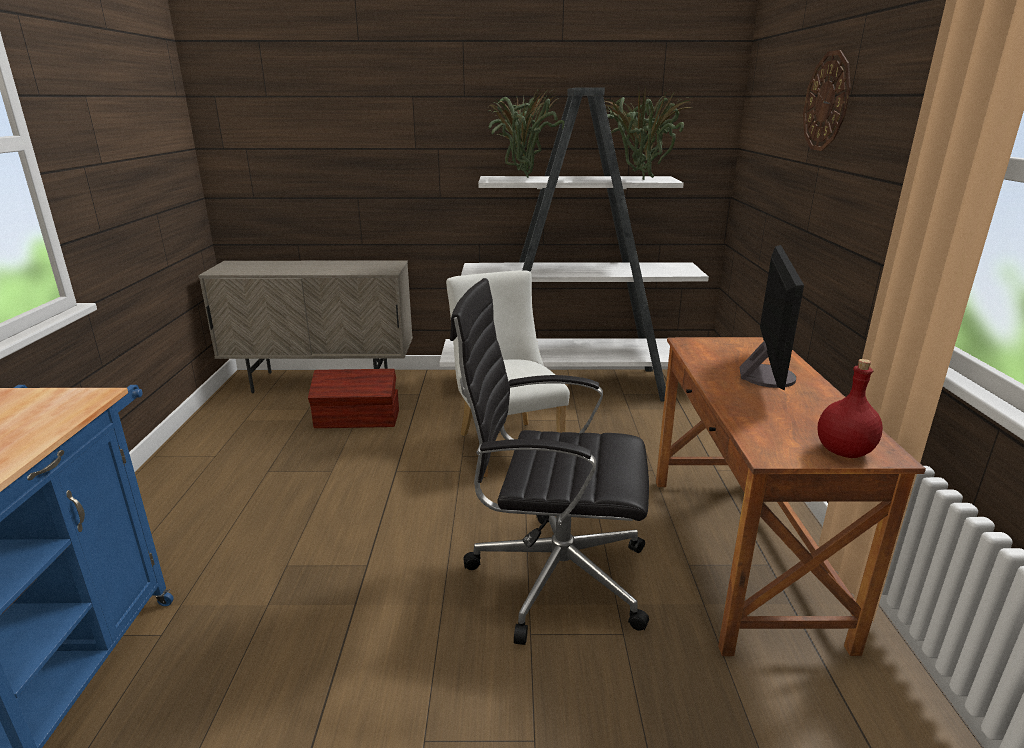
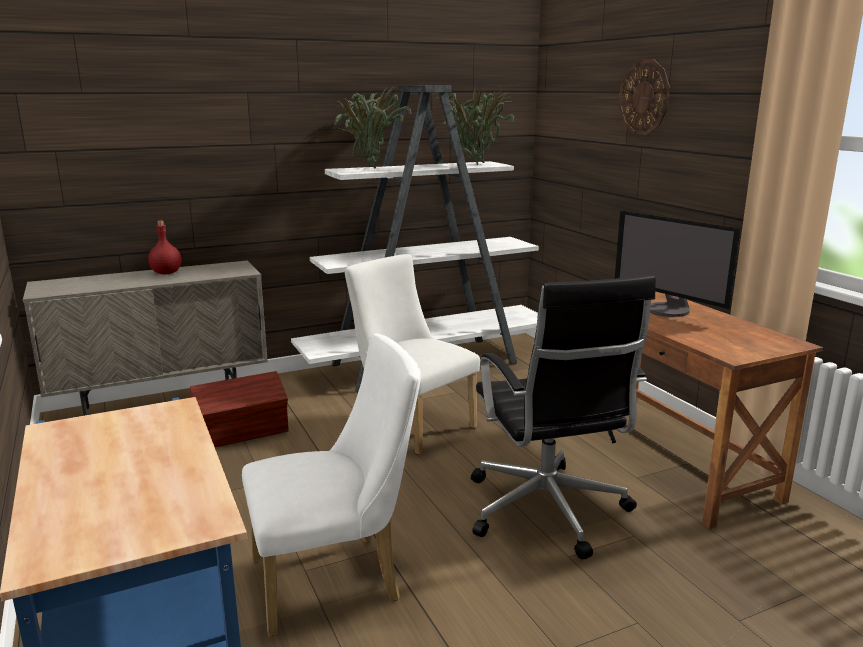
camera: 25 degrees left, 5 degrees down
(302, 583) = (336, 579): none -> white chair
(553, 575) = (547, 512): black office chair -> black office chair turned 90 degrees counterclockwise
(765, 376) = (669, 310): monitor -> monitor turned 150 degrees clockwise
(843, 451) = (770, 346): red bottle -> red bottle (166, 273)

